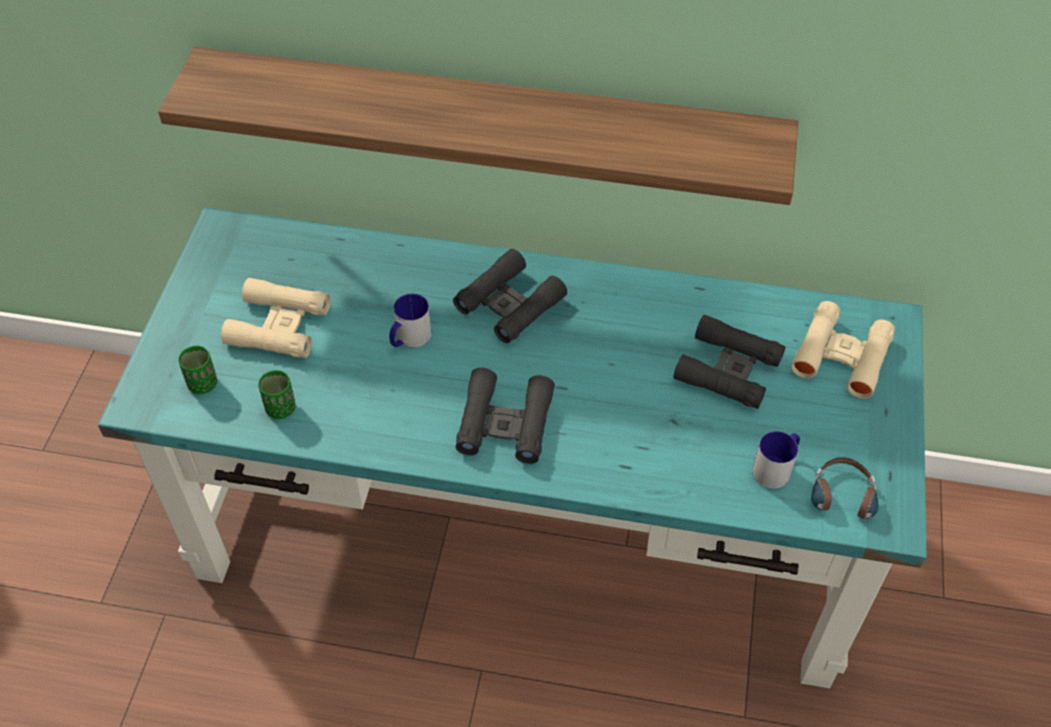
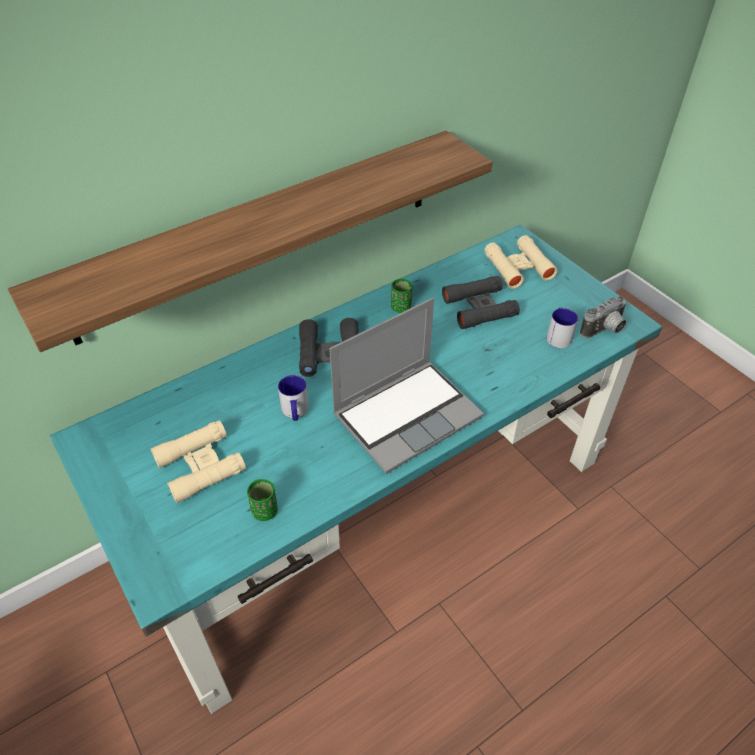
camera: 45 degrees left, 5 degrees down
(203, 384) = (190, 539): green cup -> green cup (401, 307)
(505, 423) = (407, 414): black binoculars -> laptop
(842, 505) = (604, 330): headphones -> camera

